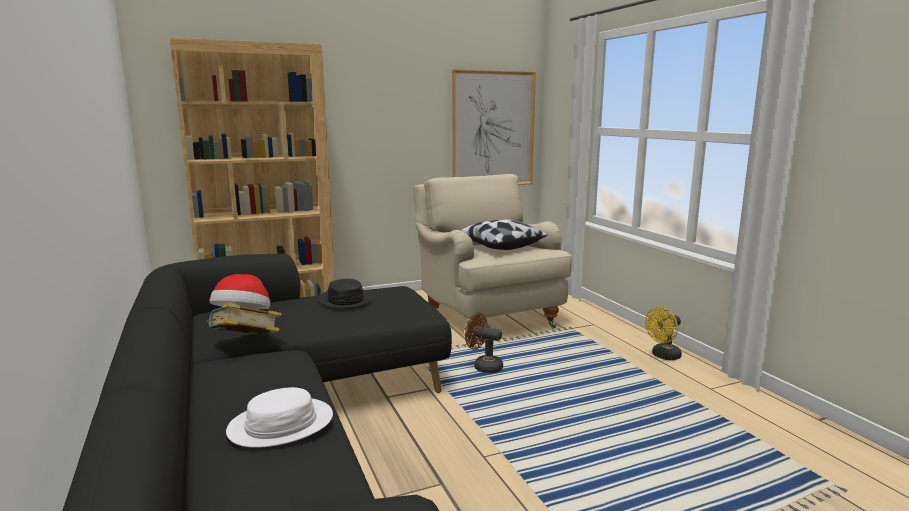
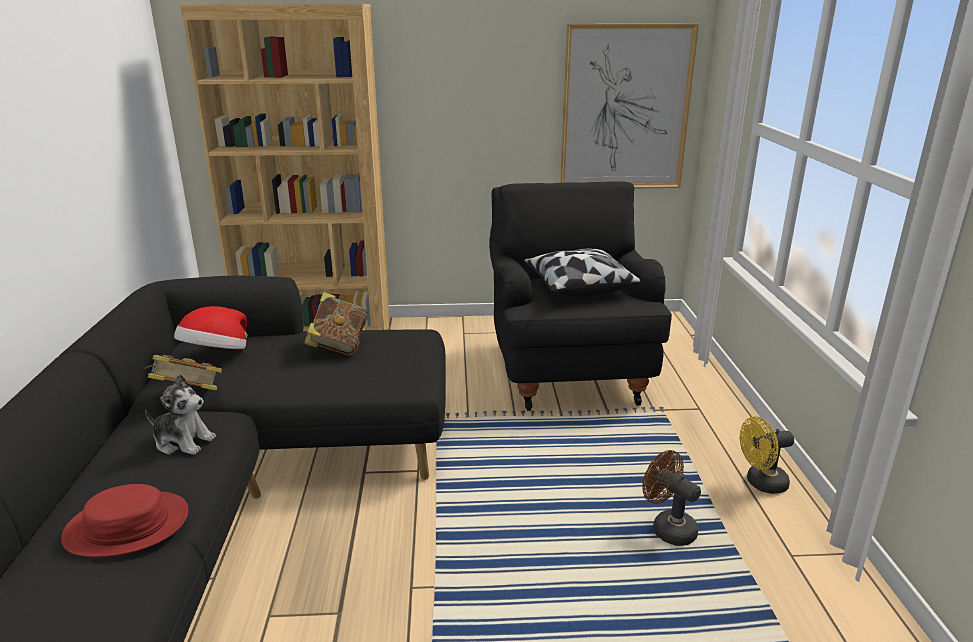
camera: 20 degrees right, 10 degrees up
(271, 370) = (183, 441): none -> plush toy
(281, 424) = (127, 526): white hat -> red hat
(345, 300) = (338, 346): black hat -> book
(483, 366) = (505, 450): brown fan -> brown fan (668, 527)
(487, 314) = (567, 366): beige armchair -> black armchair

